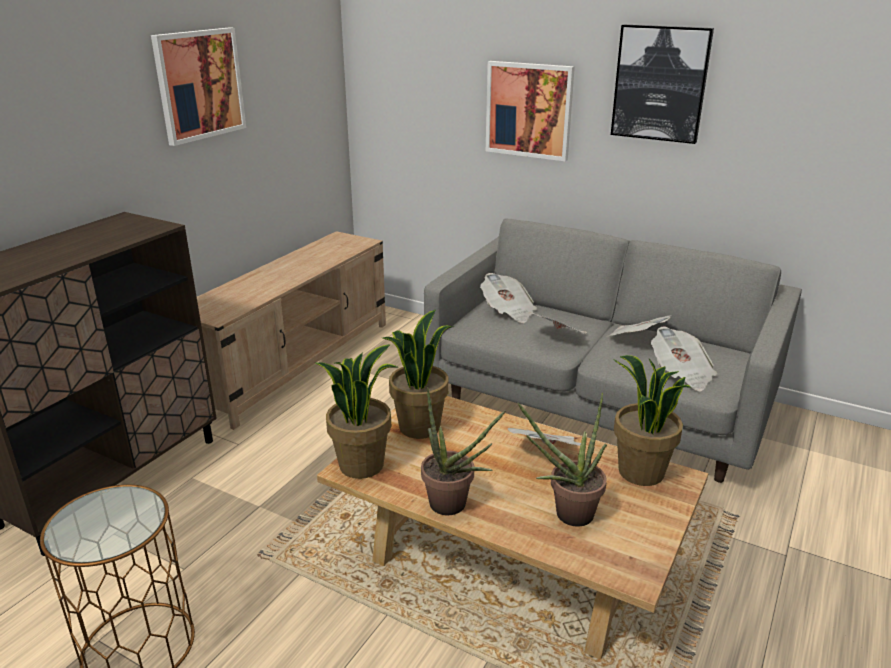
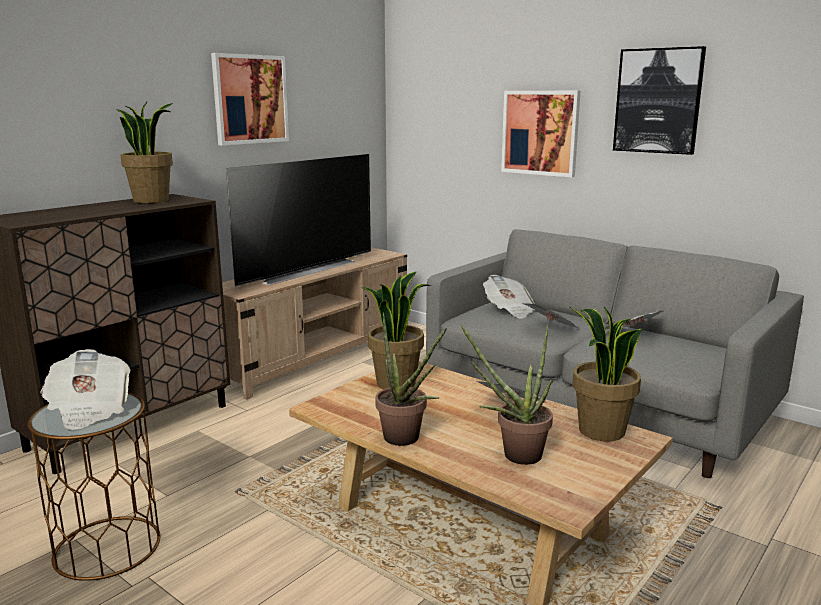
camera: 10 degrees right, 10 degrees down
(276, 274) = (304, 270): none -> television
(361, 464) = (332, 404): potted plant -> potted plant (152, 200)
(681, 374) = (666, 362): newspaper -> newspaper (89, 410)

